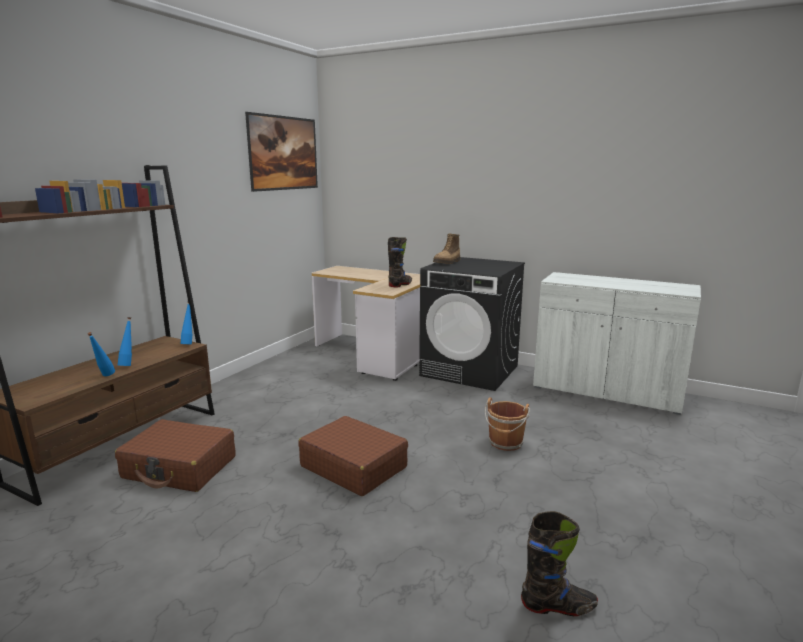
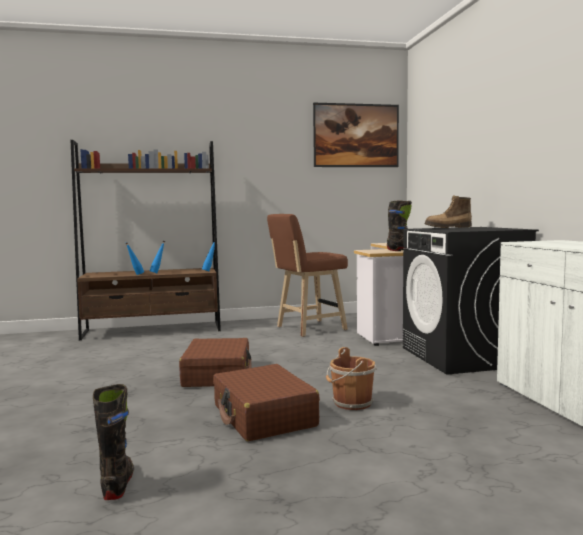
camera: 50 degrees right, 10 degrees down
(180, 468) = (149, 346): brown suitcase -> brown suitcase (264, 416)
(298, 380) = (308, 329): none -> brown stool
(558, 607) = (118, 483): black boot -> black boot turned 150 degrees counterclockwise

